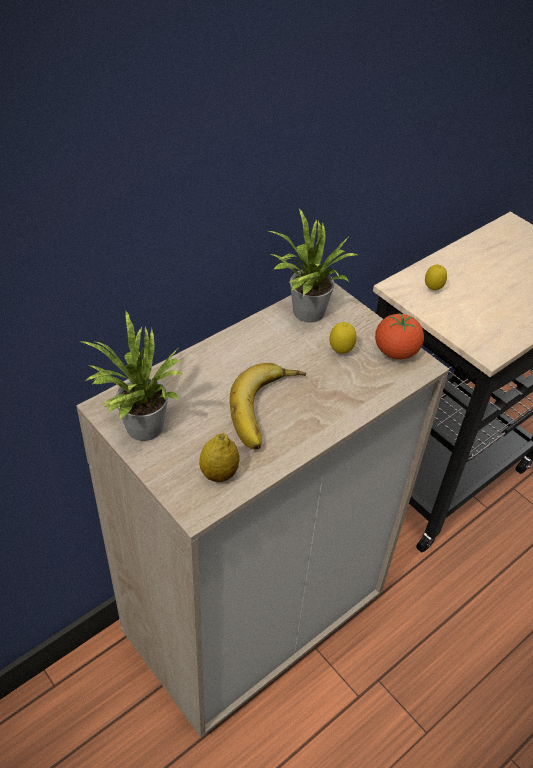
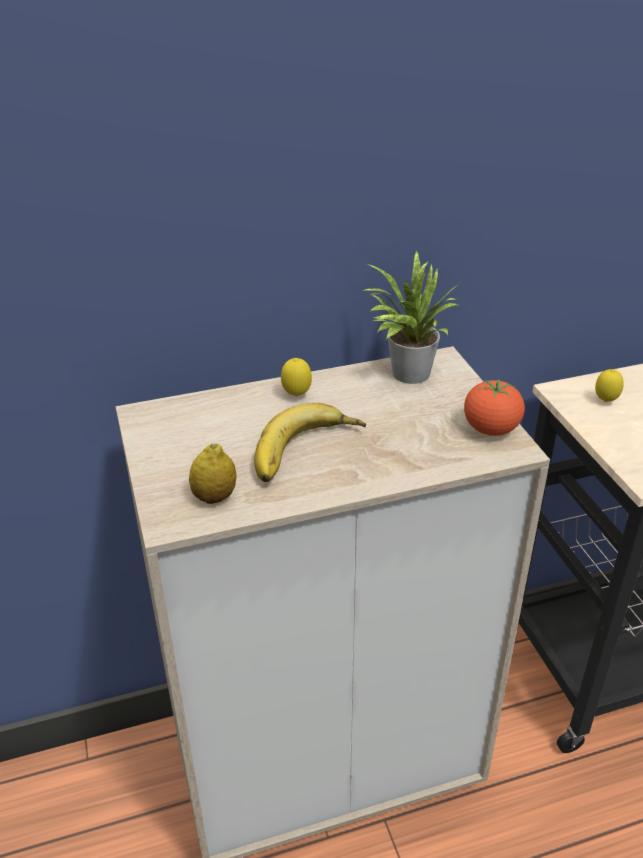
camera: 25 degrees right, 10 degrees down
(139, 428) = (161, 438): potted plant -> none
(340, 352) = (424, 416): lemon -> lemon (296, 395)

